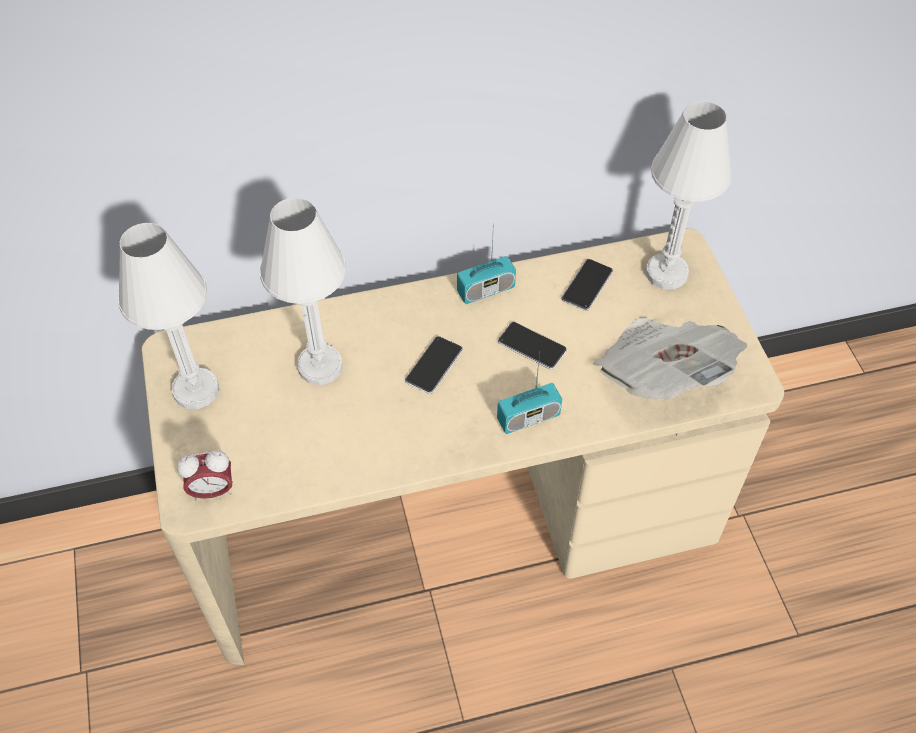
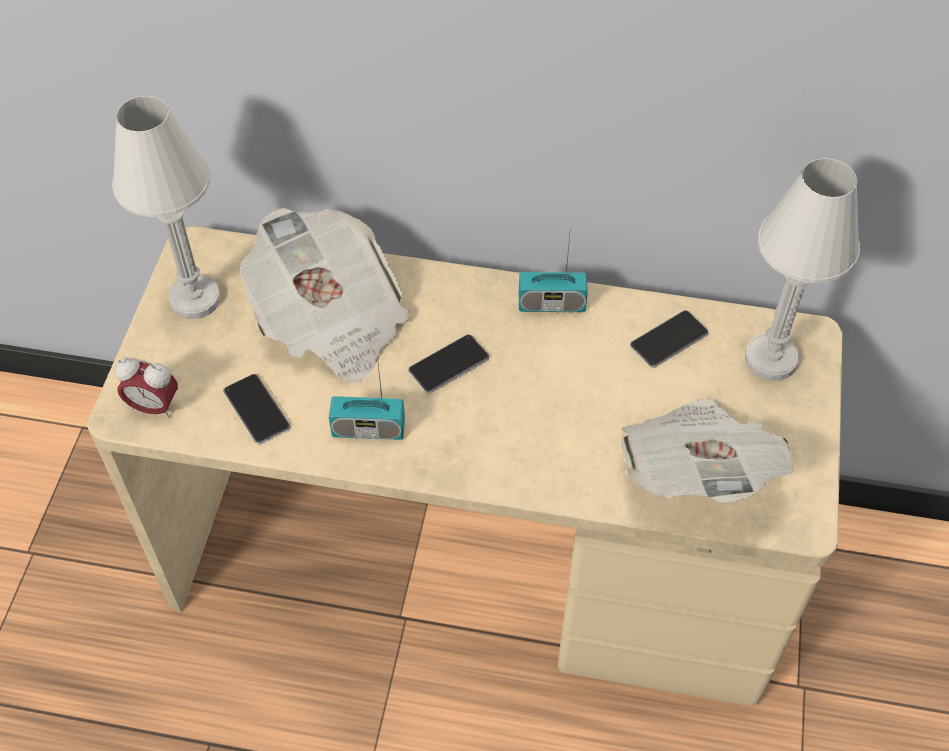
camera: 25 degrees right, 0 degrees up
(320, 366) = (330, 321): white table lamp -> newspaper
(528, 418) = (518, 460): radio -> radio (368, 429)
(532, 346) = (567, 384): phone -> phone (257, 410)

